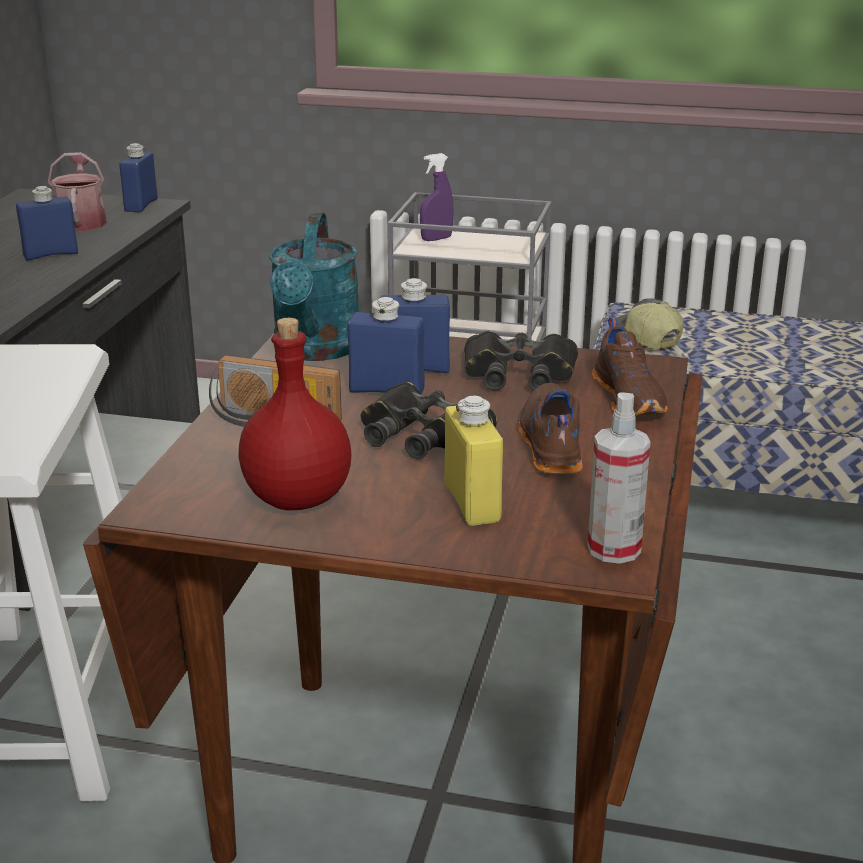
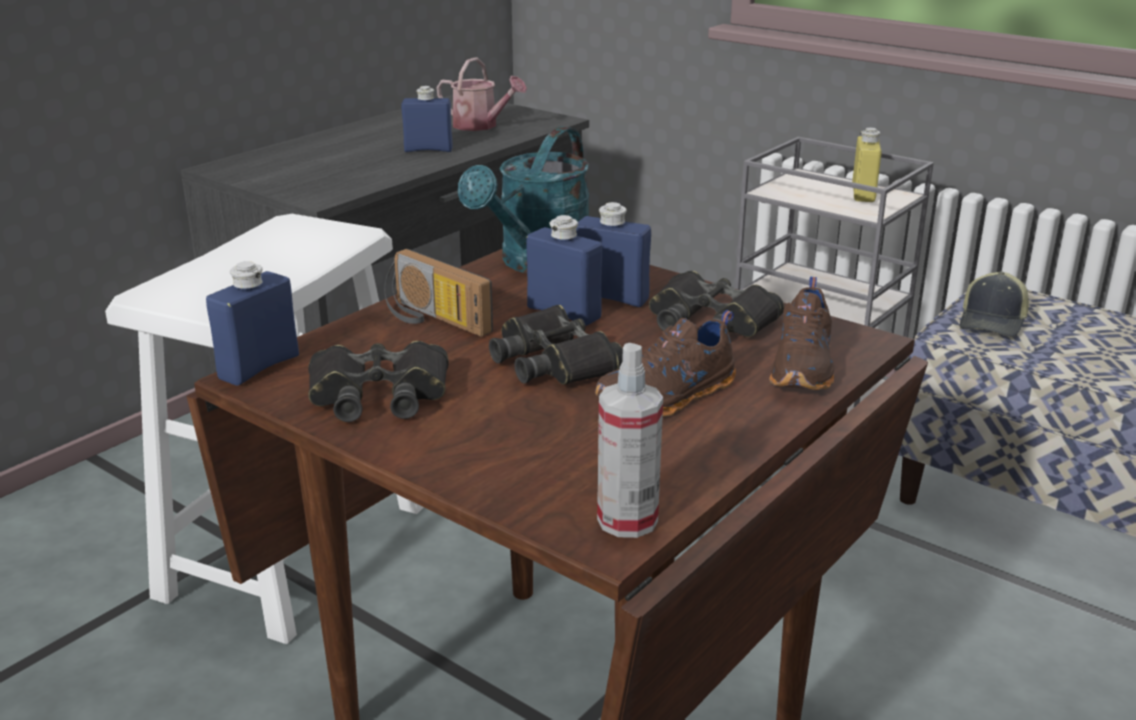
camera: 25 degrees right, 0 degrees up
(82, 221) = (480, 126): watering can -> watering can turned 105 degrees clockwise
(141, 205) = (542, 119): blue bottle -> blue bottle (259, 367)
(297, 498) = (379, 395): red bottle -> black binoculars
(436, 239) = (802, 185): purple spray bottle -> none
(472, 503) = (532, 438): yellow bottle -> yellow bottle (863, 194)
(549, 444) = (669, 397): brown shoe -> brown shoe turned 150 degrees counterclockwise
(644, 338) = (993, 322): cap -> cap turned 150 degrees counterclockwise

